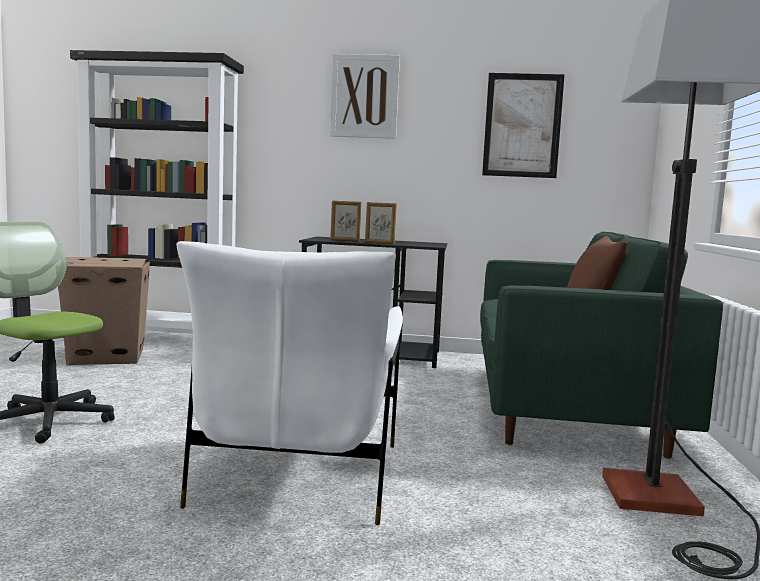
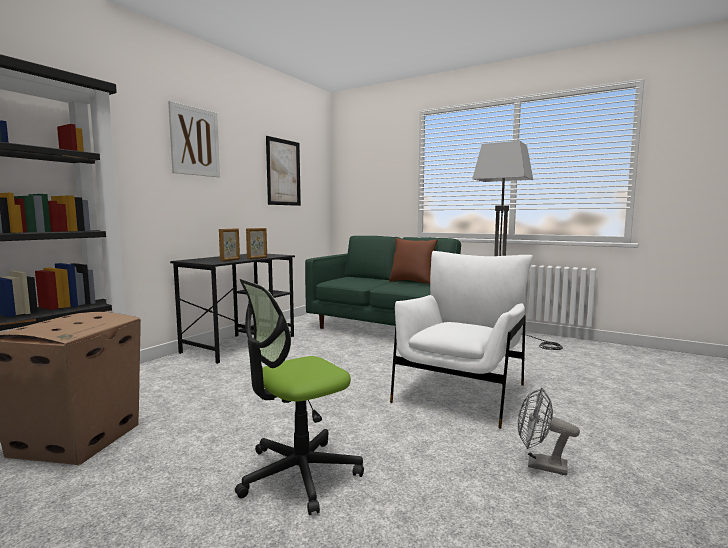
camera: 65 degrees left, 0 degrees up
(58, 535) = (540, 465): none -> grey fan
(299, 475) = (460, 393): white armchair -> white armchair turned 90 degrees counterclockwise

